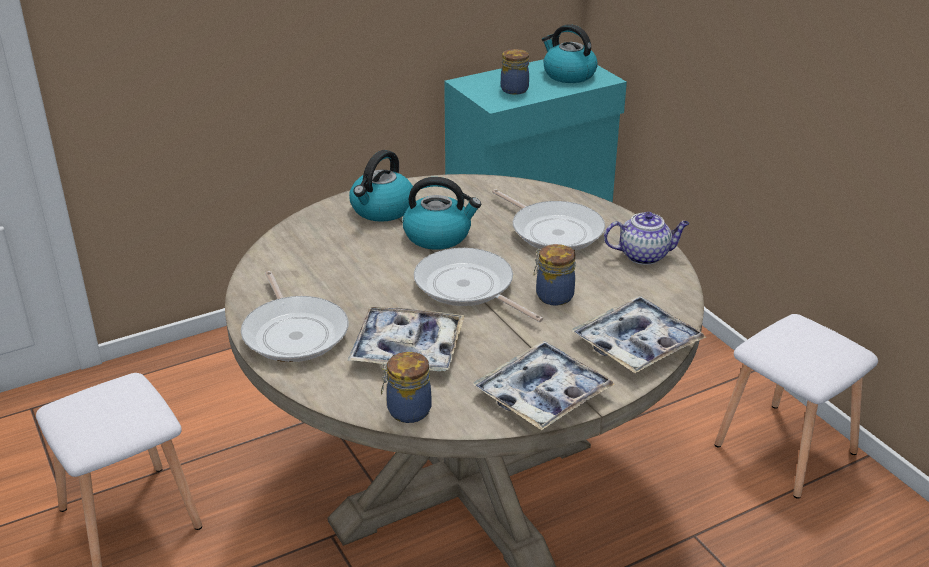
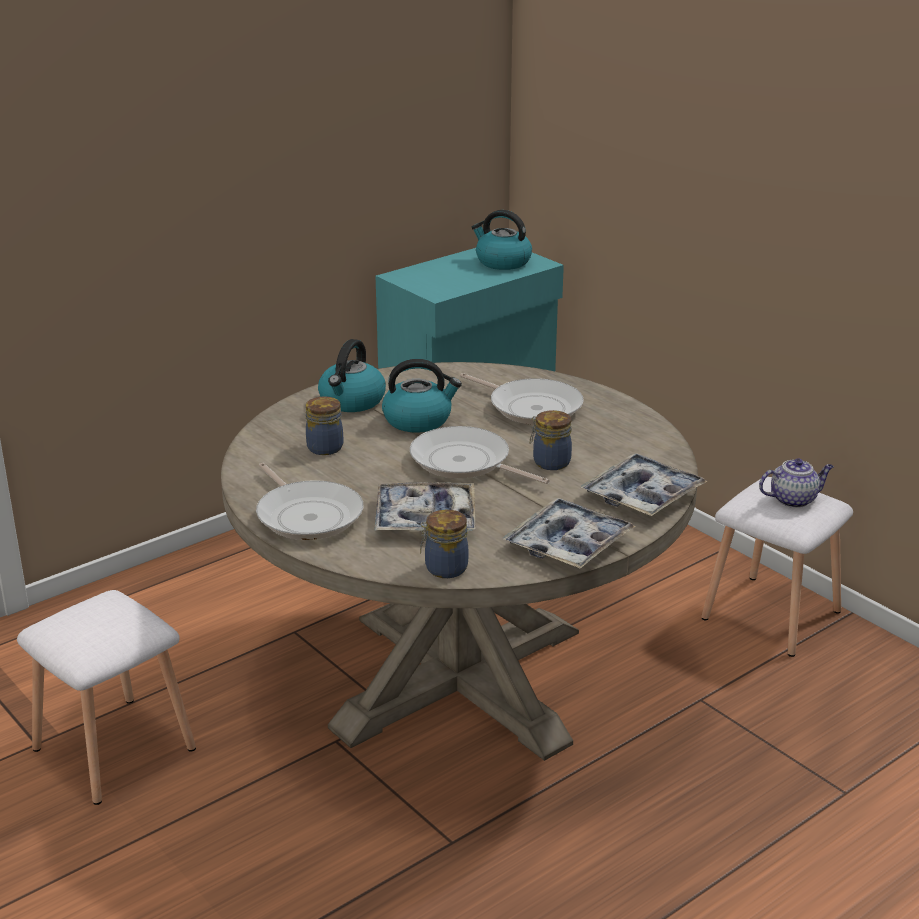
camera: 10 degrees left, 5 degrees down
(513, 89) = (451, 279): jar -> jar (324, 447)
(644, 255) = (627, 421): teapot -> teapot (794, 499)

